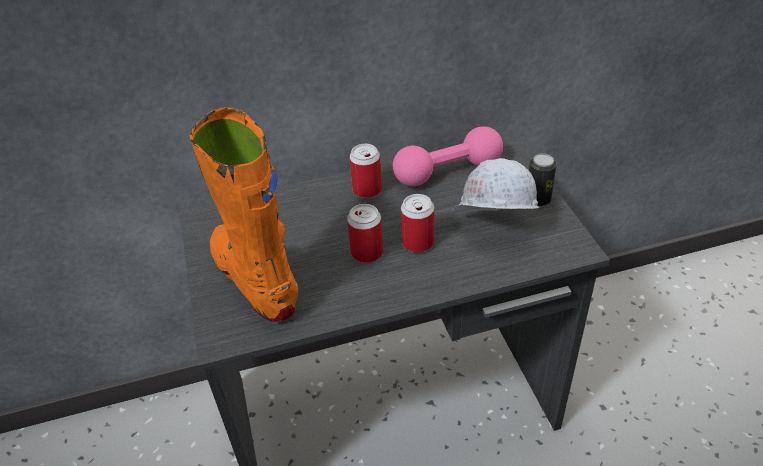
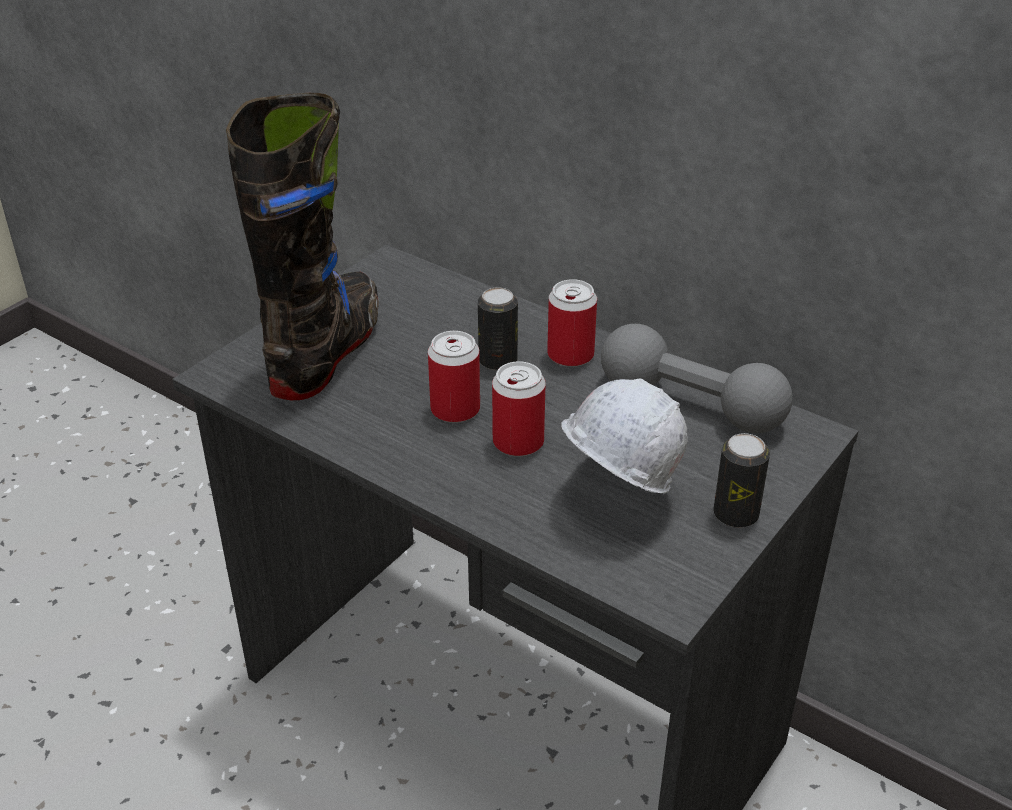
camera: 50 degrees right, 5 degrees down
(256, 280) = (326, 351): orange boot -> black boot
(343, 217) = (497, 361): none -> can
(448, 172) = (691, 404): pink dumbbell -> grey dumbbell

